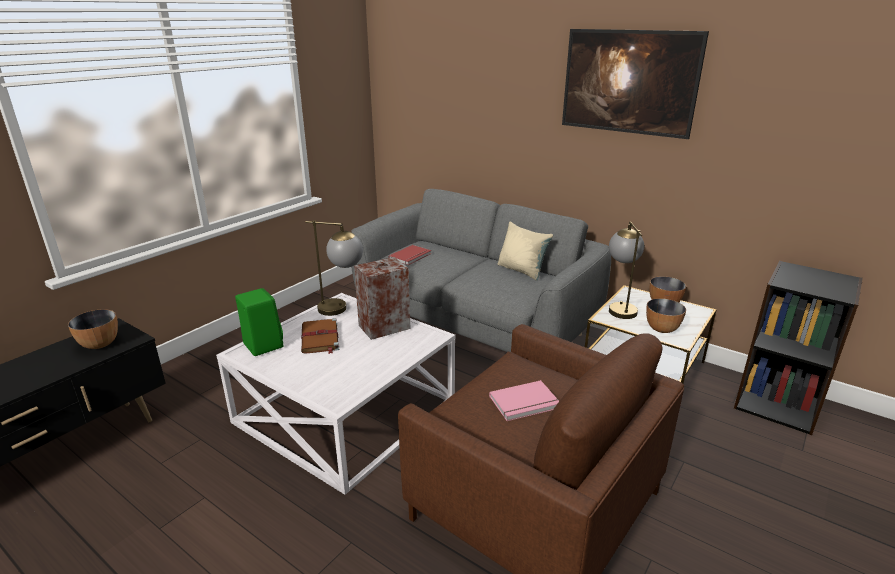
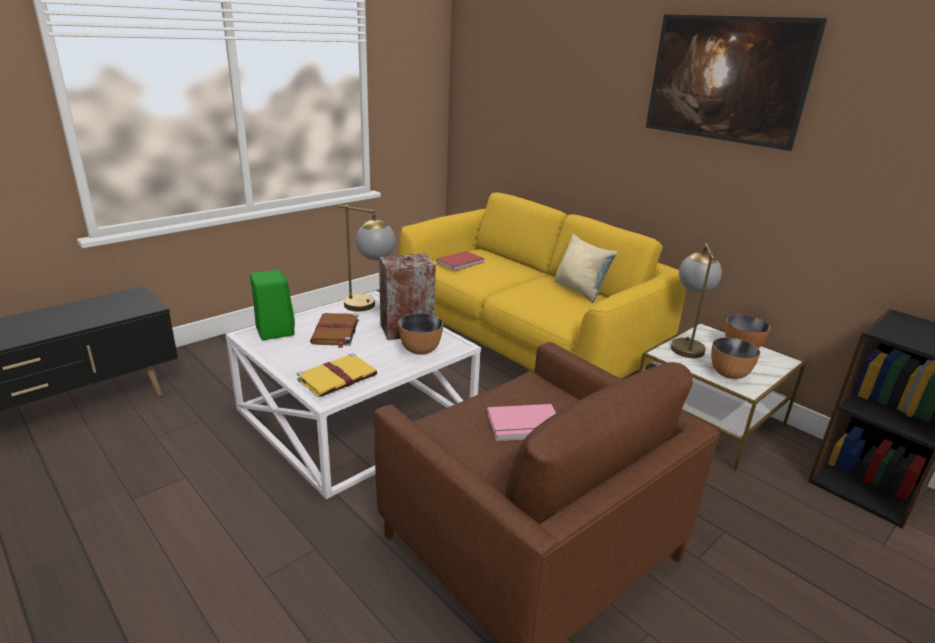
camera: 10 degrees right, 0 degrees up
(100, 344) = (116, 307): bowl -> bowl (420, 350)
(340, 382) = (338, 377): none -> yellow book
(475, 324) = (525, 347): grey sofa -> yellow sofa

